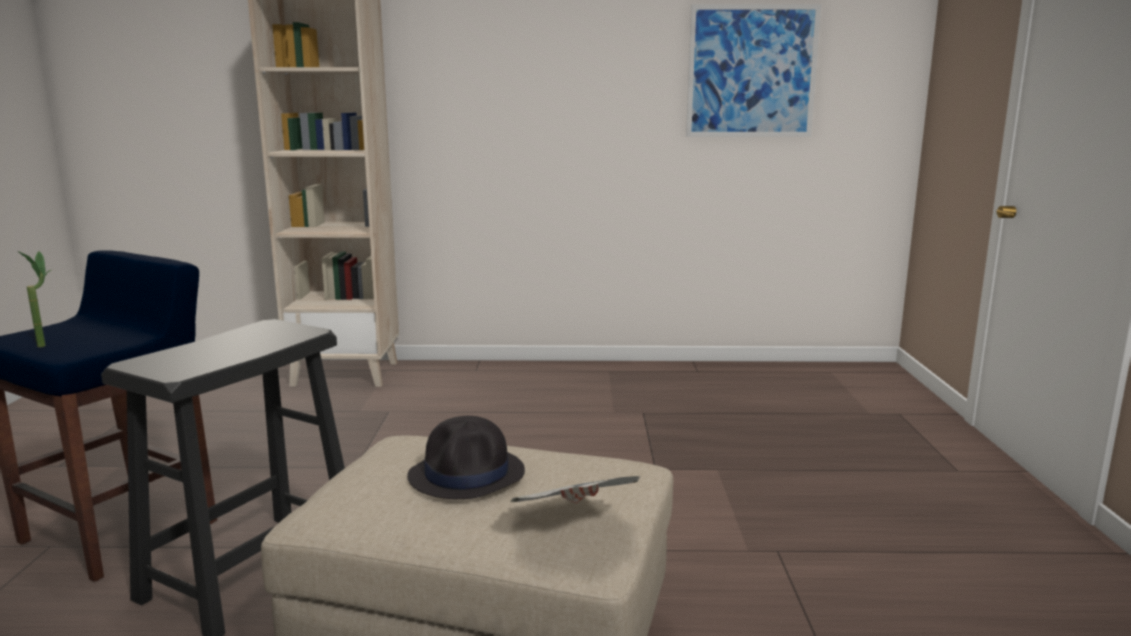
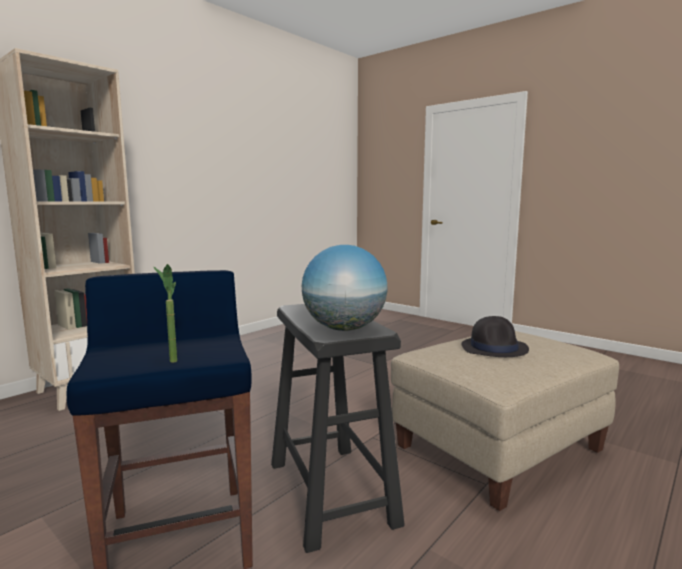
camera: 50 degrees left, 5 degrees down
(174, 361) = (344, 329): none -> globe
(573, 523) = (564, 345): newspaper -> none
(751, 71) = (299, 161): picture -> none

